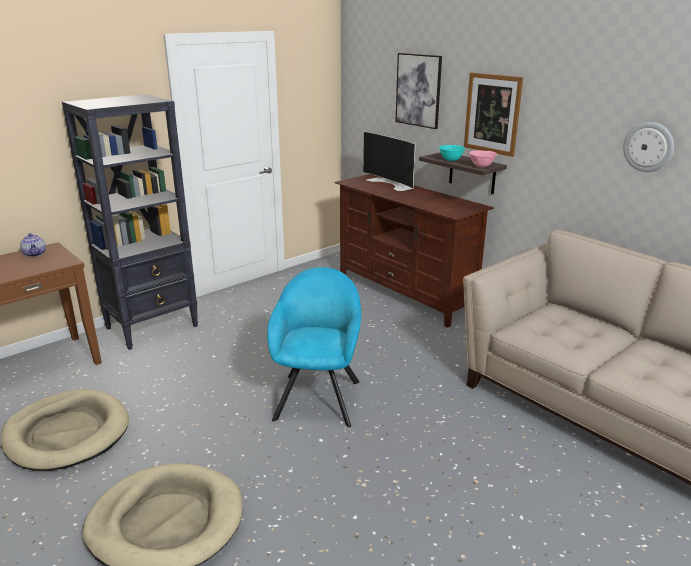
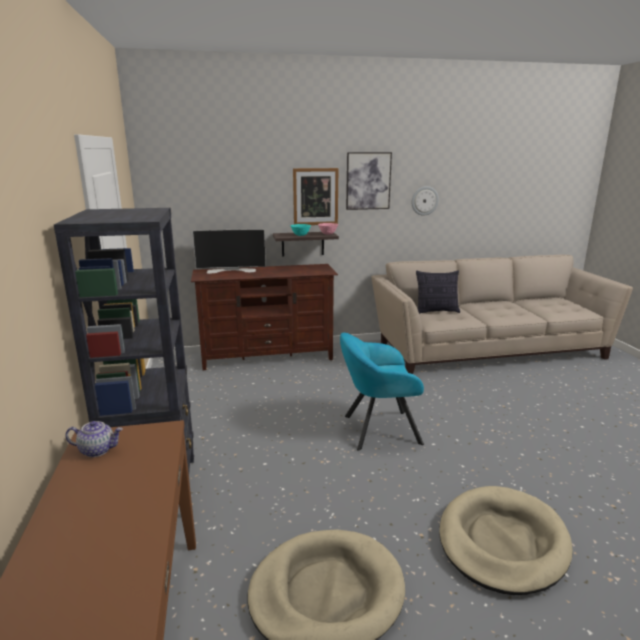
camera: 60 degrees left, 5 degrees down
(318, 396) = (377, 429): turquoise armchair -> turquoise armchair turned 45 degrees counterclockwise
(418, 90) = (240, 187): picture -> picture (368, 181)
(564, 323) = (436, 311): none -> pillow

